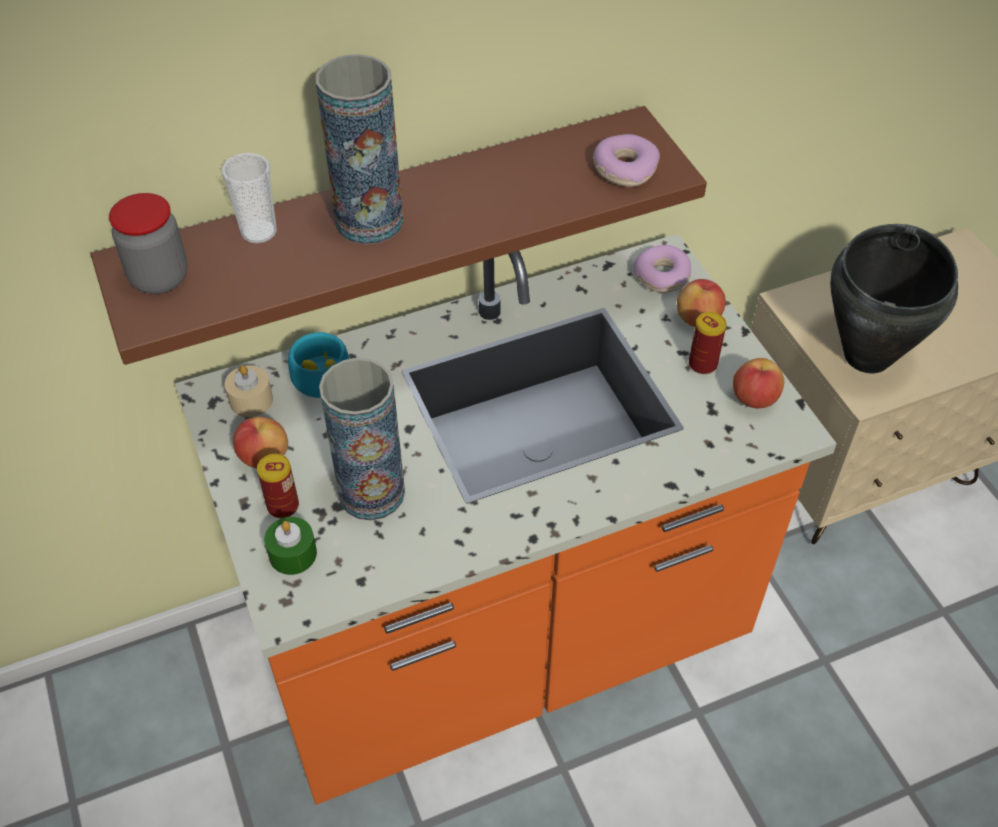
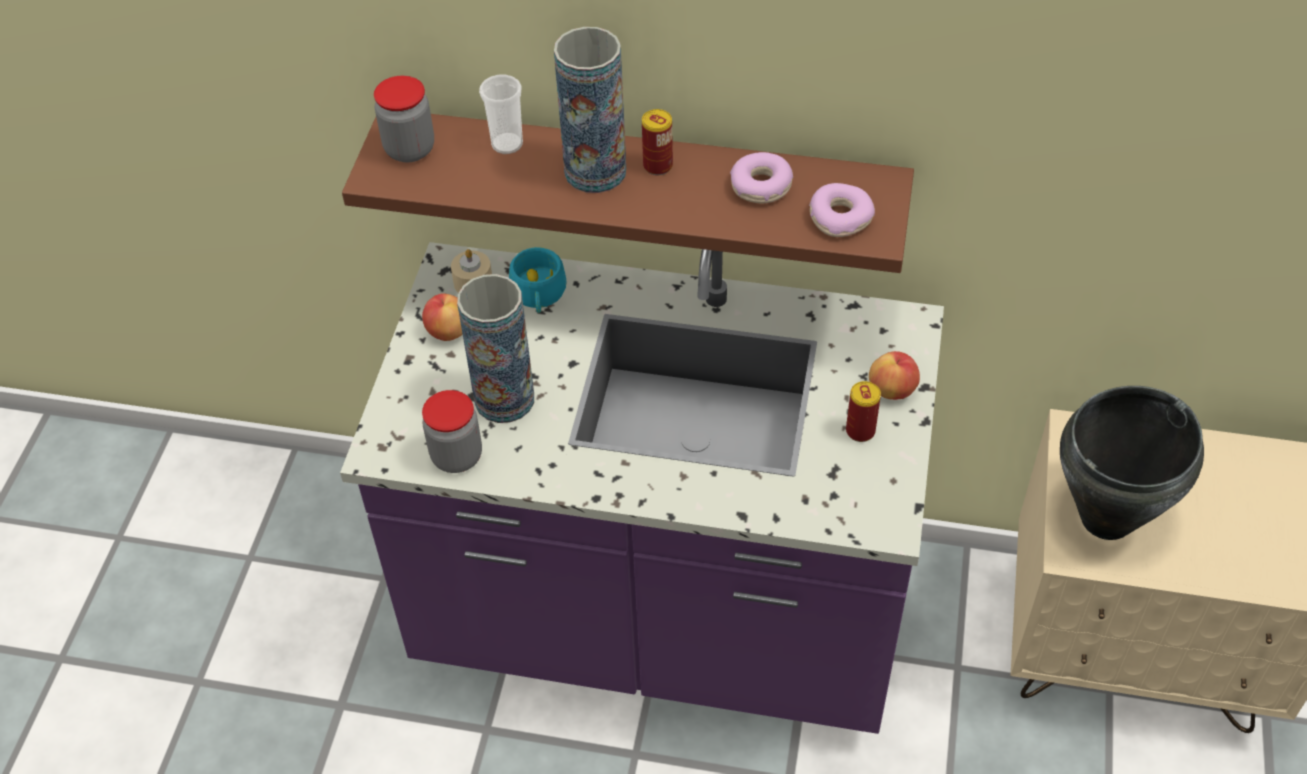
camera: 35 degrees right, 0 degrees up
(283, 506) = (433, 376): can -> can (658, 166)
(293, 554) = (413, 415): green candle -> none
(369, 570) = (457, 456): none -> jar
(499, 639) = (661, 618): orange counter -> purple counter
(662, 276) = (893, 338): donut -> donut (761, 186)
(754, 399) = (879, 483): apple -> none

